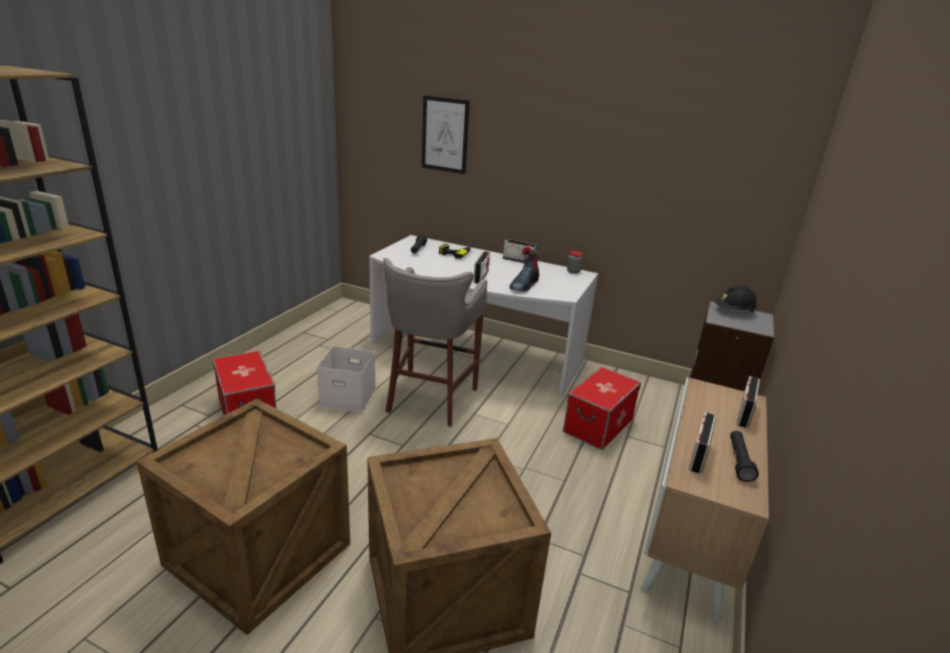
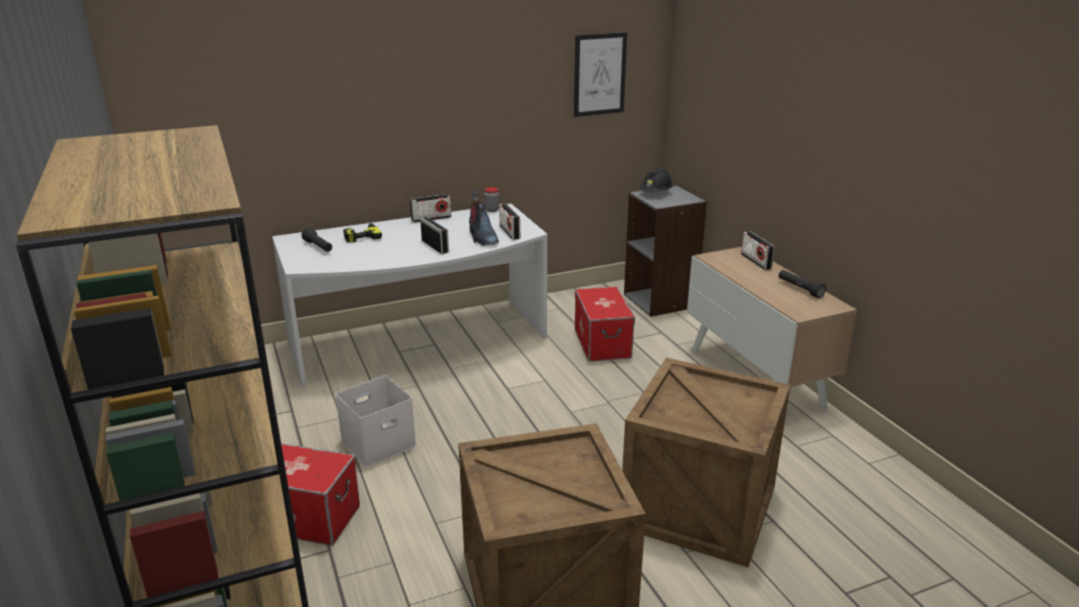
camera: 45 degrees left, 0 degrees up
(430, 400) = (454, 400): grey stool -> none
(445, 135) = (298, 96): picture -> picture (599, 74)
(698, 455) = (780, 297): radio -> radio (509, 232)

